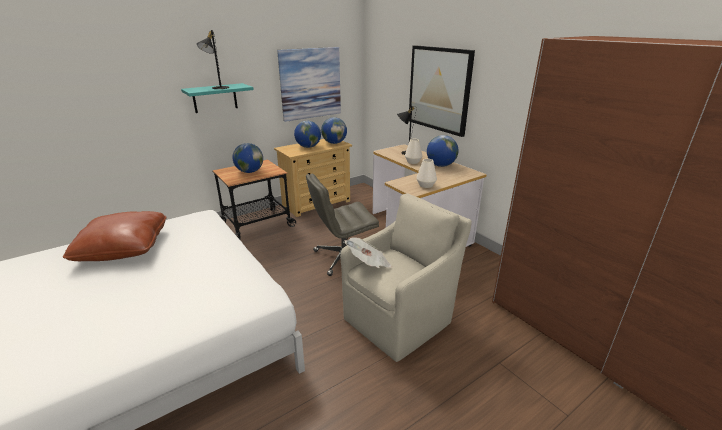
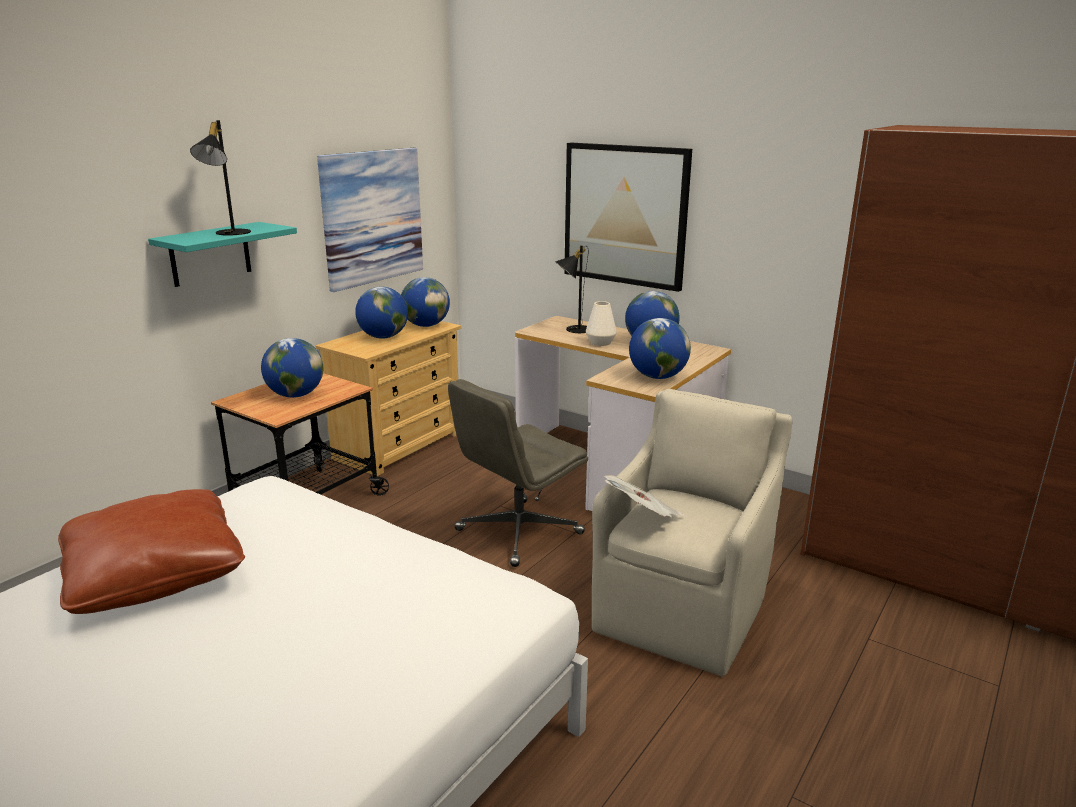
camera: 20 degrees left, 5 degrees down
(425, 185) = (657, 377): white vase -> globe

